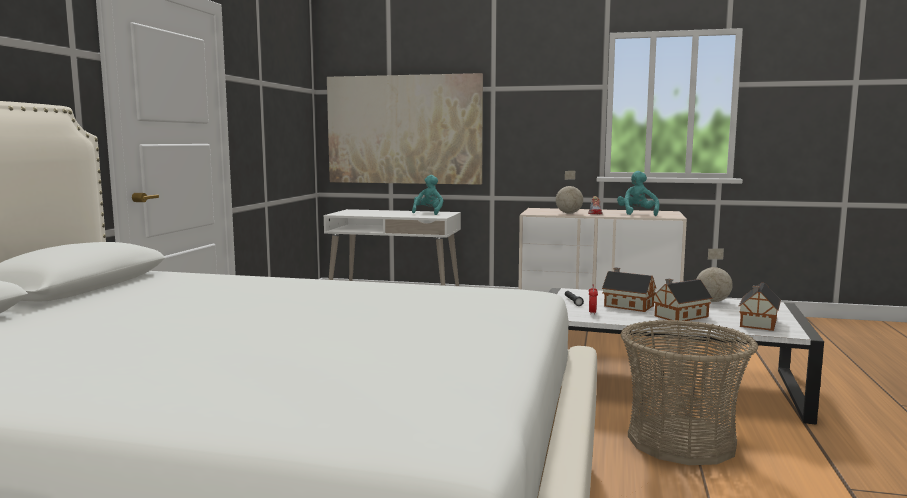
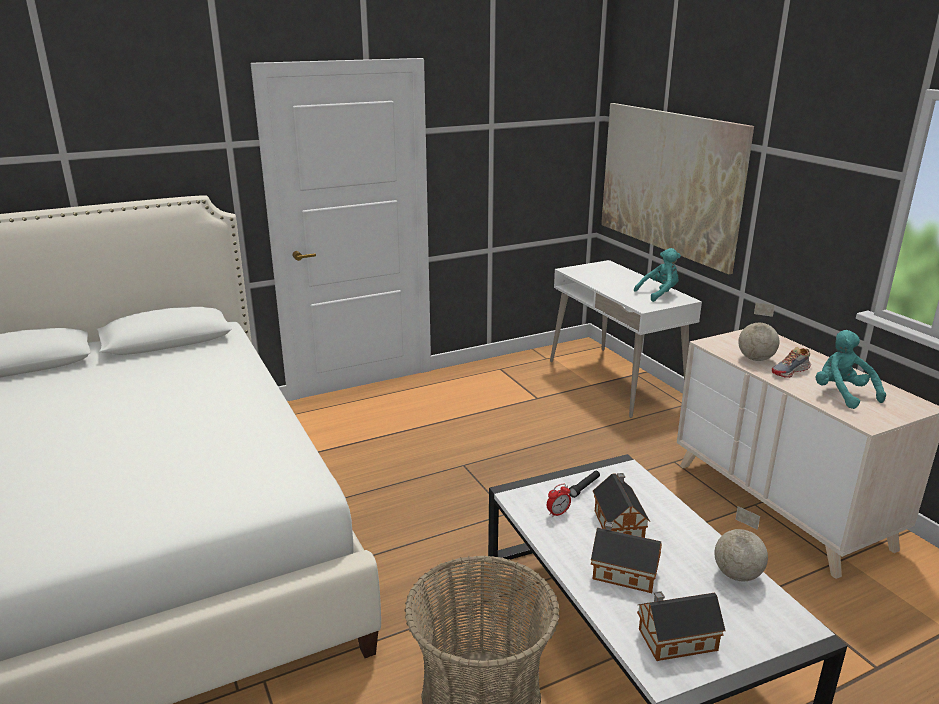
camera: 50 degrees right, 15 degrees up
(637, 214) = (842, 394): turquoise plush toy -> turquoise plush toy turned 75 degrees counterclockwise

